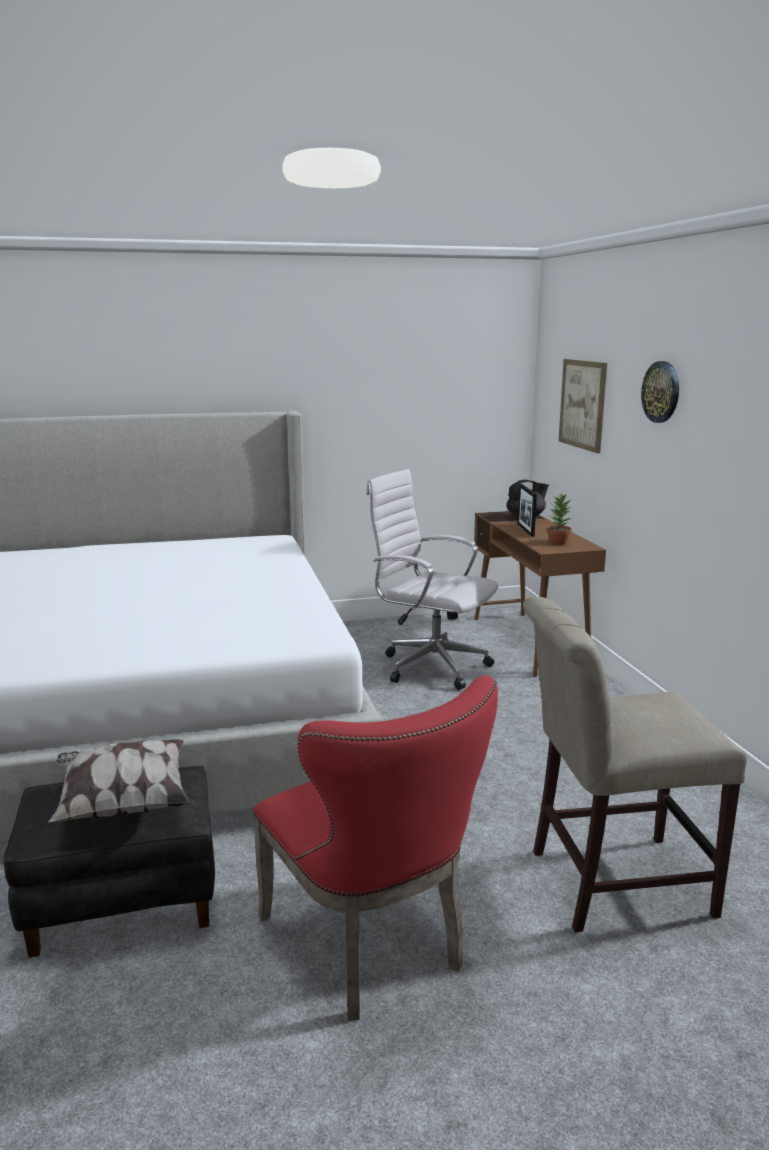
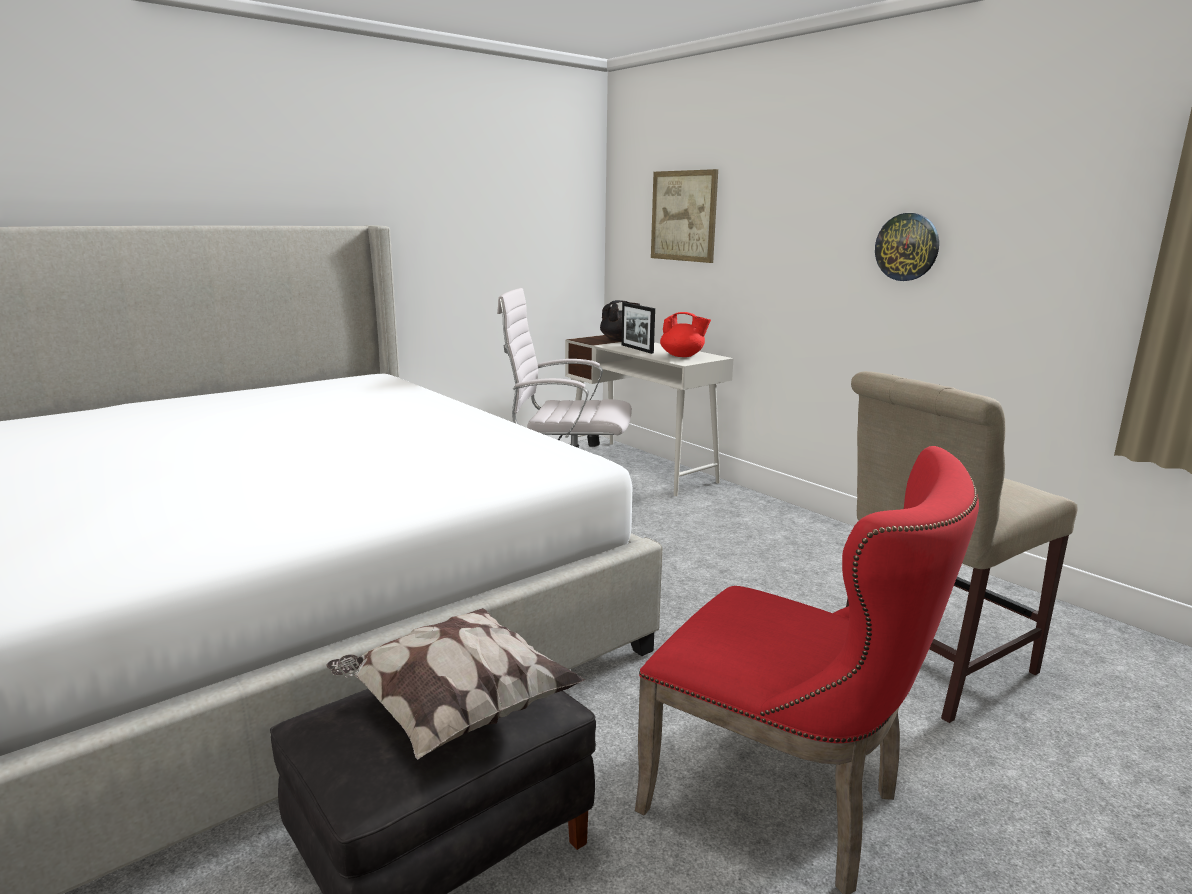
camera: 25 degrees left, 0 degrees up
(529, 643) = (641, 467): brown desk -> white desk
(557, 542) = (683, 356): potted plant -> red teapot
(661, 392) = (800, 190): wall clock -> wall clock (907, 247)

